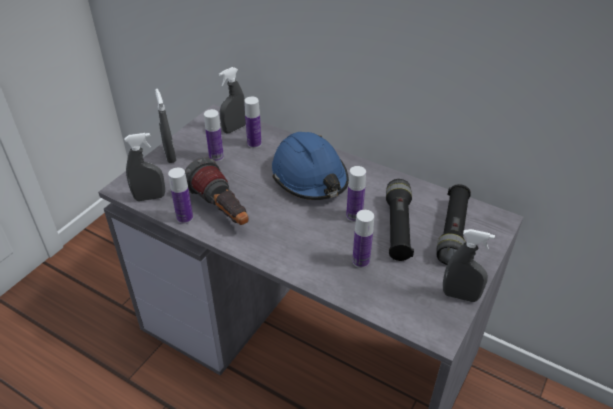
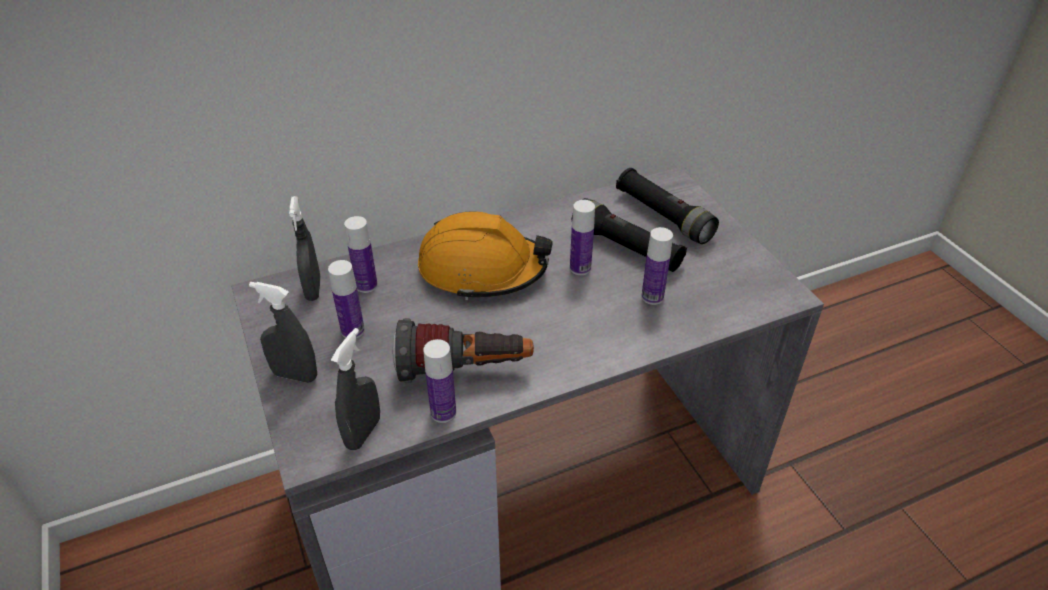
camera: 55 degrees left, 0 degrees up
(310, 177) = (482, 270): blue hard hat -> orange hard hat
(460, 296) = (750, 256): grey spray bottle -> none

